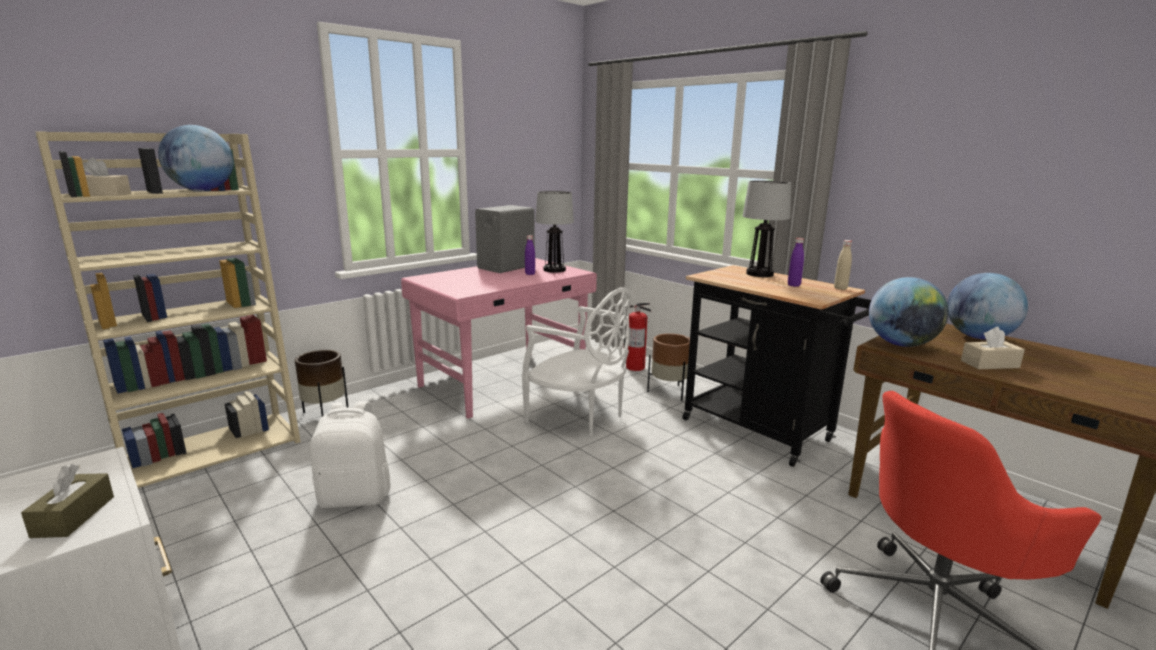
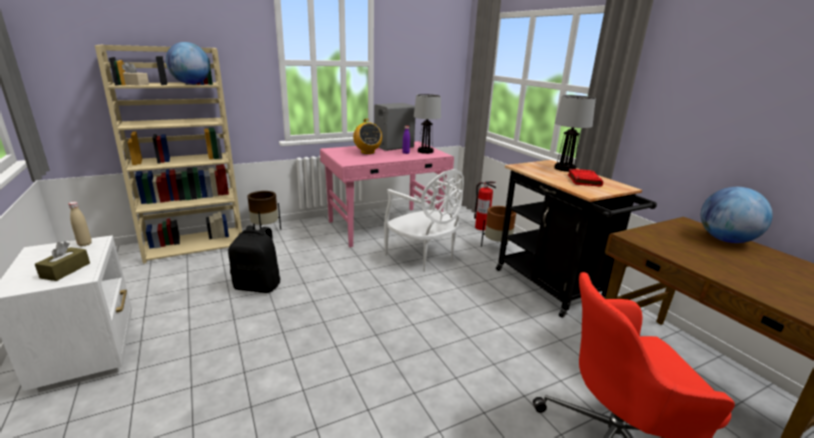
camera: 15 degrees right, 5 degrees up
(355, 497) = (258, 286): white backpack -> black backpack
(476, 277) = (367, 152): none -> radio
(793, 285) = (583, 180): purple bottle -> red book
(840, 288) = (621, 186): beige bottle -> beige bottle (85, 244)
(901, 344) = (647, 237): globe -> none
(989, 364) = (713, 263): beige tissue box -> none

